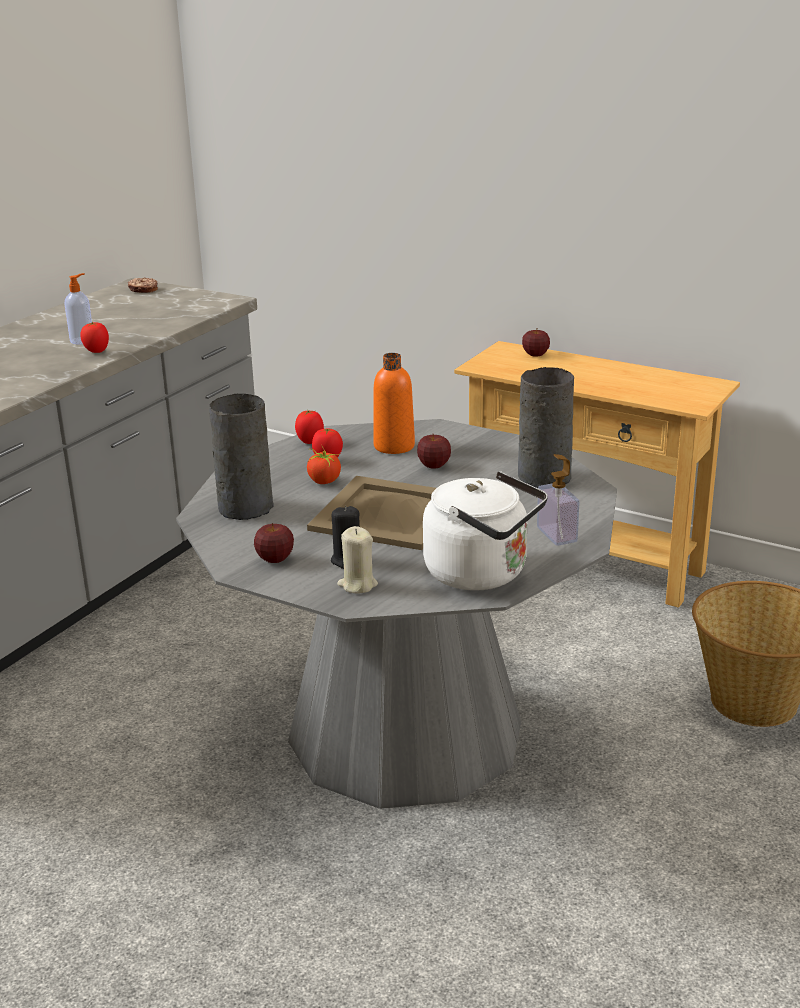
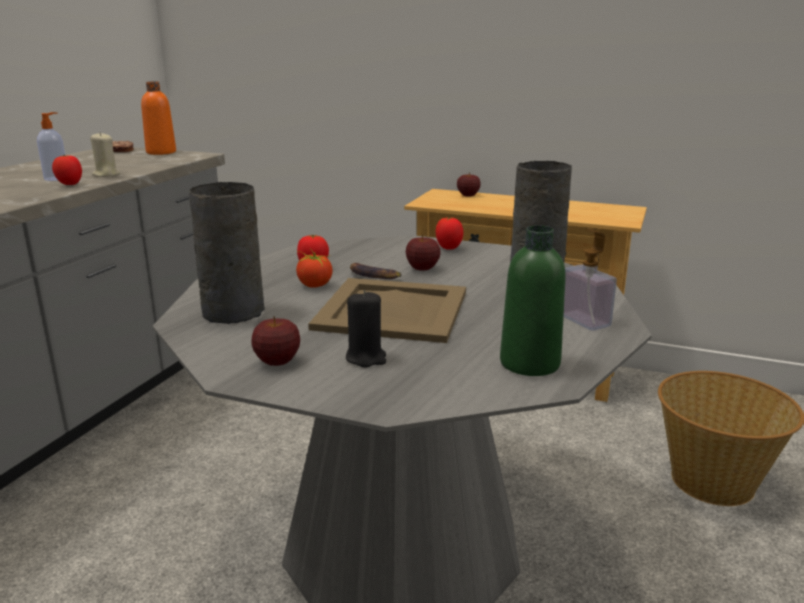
camera: 10 degrees left, 5 degrees down
(310, 442) = (291, 255): tomato -> tomato (448, 248)
(357, 584) = (387, 384): beige candle -> beige candle (106, 175)
(383, 472) = (373, 275): none -> banana
(394, 446) = (376, 255): orange bottle -> orange bottle (161, 152)
(482, 574) = (529, 363): white kettle -> green bottle

